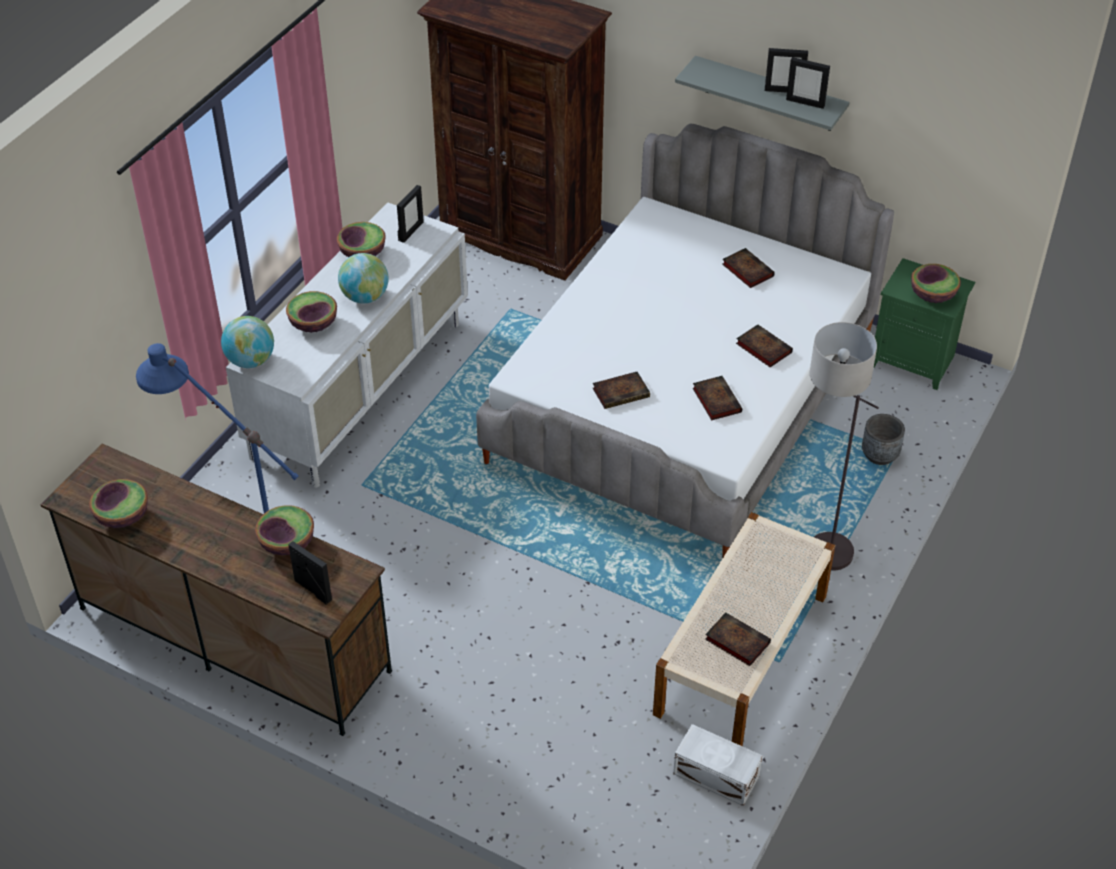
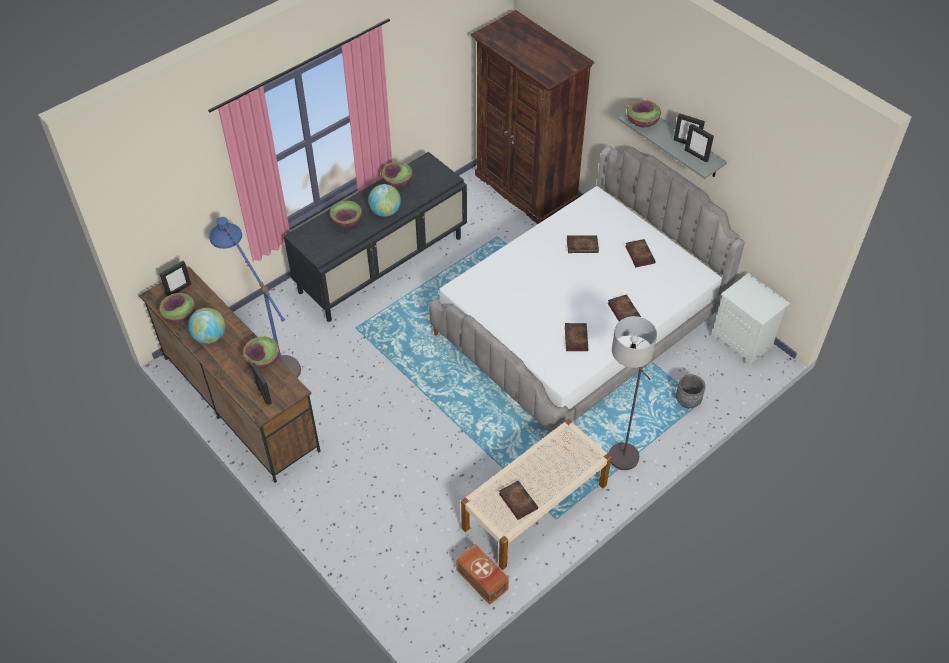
camera: 20 degrees right, 5 degrees up
(251, 361) = (299, 236): globe -> globe (210, 337)
(361, 389) = (383, 265): white cabinet -> black cabinet
(411, 231) = (433, 174): picture frame -> picture frame (178, 289)
(622, 392) = (518, 316): book -> book (583, 245)
(716, 776) = (482, 580): white storage box -> brown storage box
(914, 361) = (743, 342): green nightstand -> white nightstand
(932, 295) = (755, 304): bowl -> bowl (642, 122)

